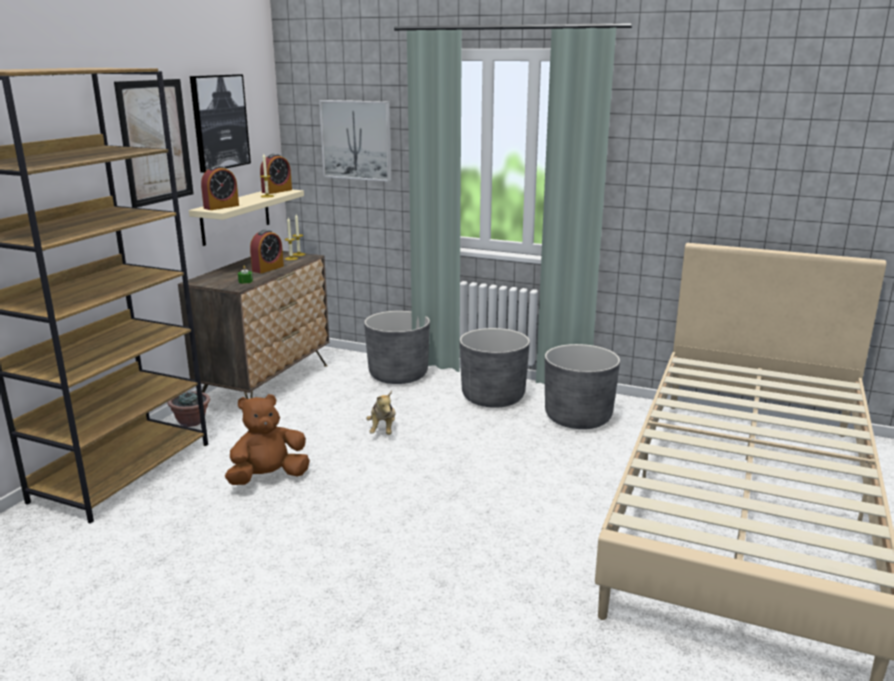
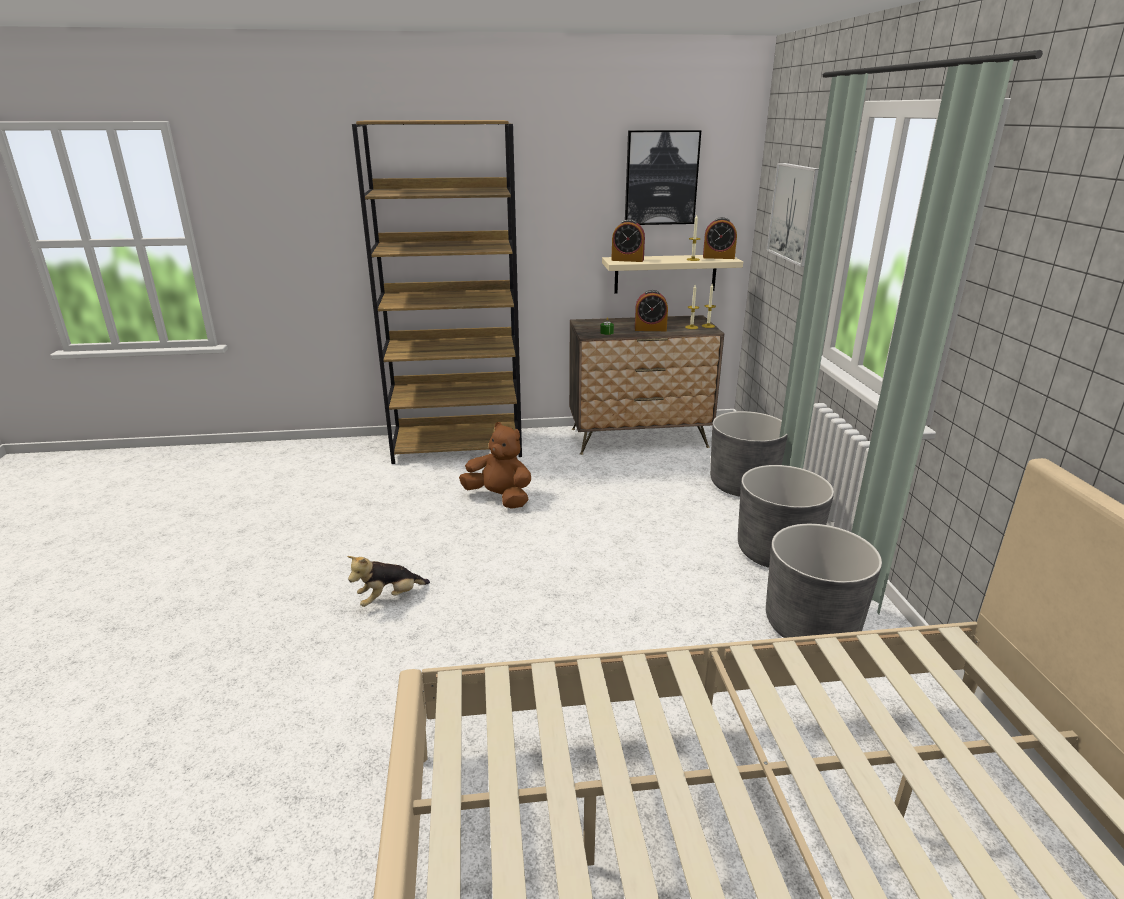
camera: 60 degrees right, 5 degrees up
(155, 142) = (572, 190): picture -> none
(191, 422) = (546, 438): potted plant -> none
(383, 430) = (629, 516): plush toy -> plush toy (389, 598)

